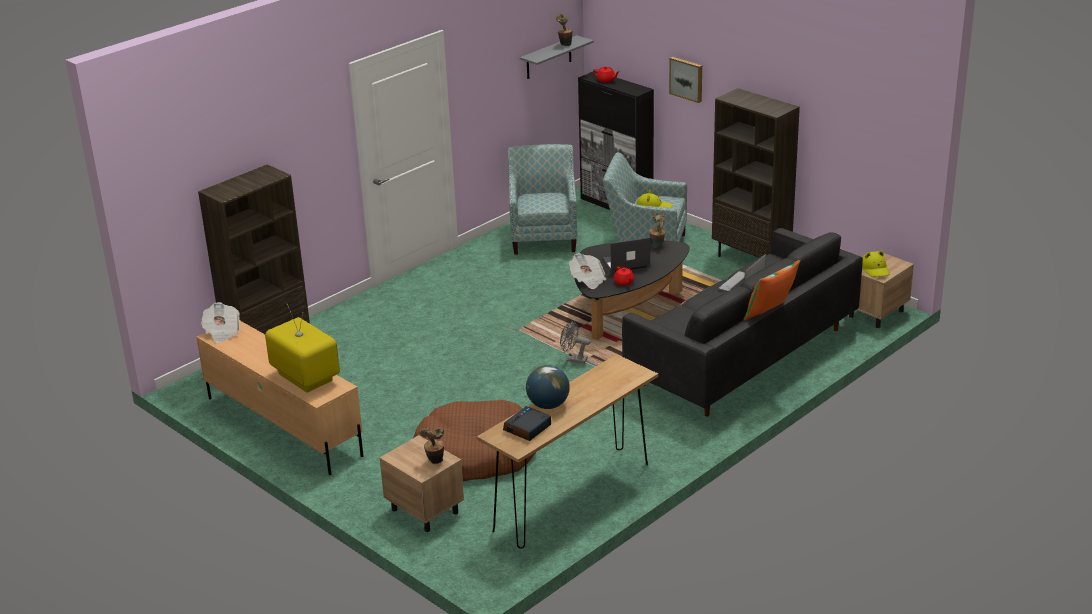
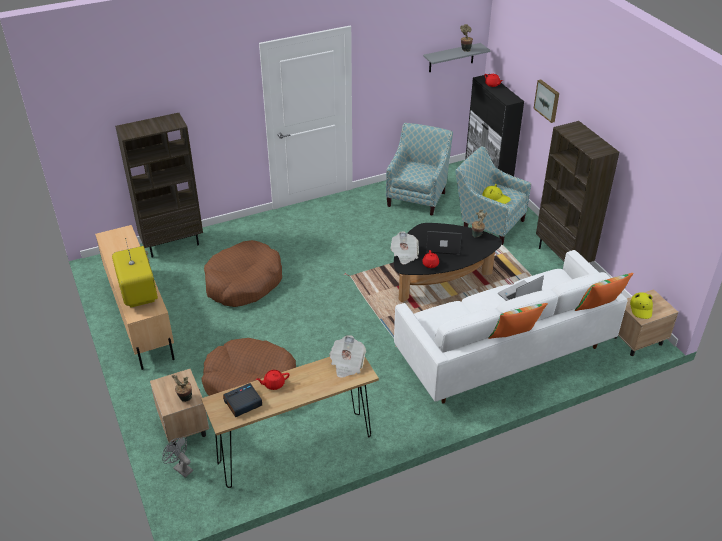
camera: 20 degrees right, 10 degrees up
(222, 332) = (113, 235): newspaper -> newspaper (347, 364)
(392, 365) = (243, 283): none -> brown dog bed
(548, 405) = (273, 384): globe -> red teapot
(573, 359) = (373, 315): grey fan -> grey fan (180, 468)
(741, 357) = (502, 352): black sofa -> white sofa
(839, 270) = (599, 308): none -> pillow

